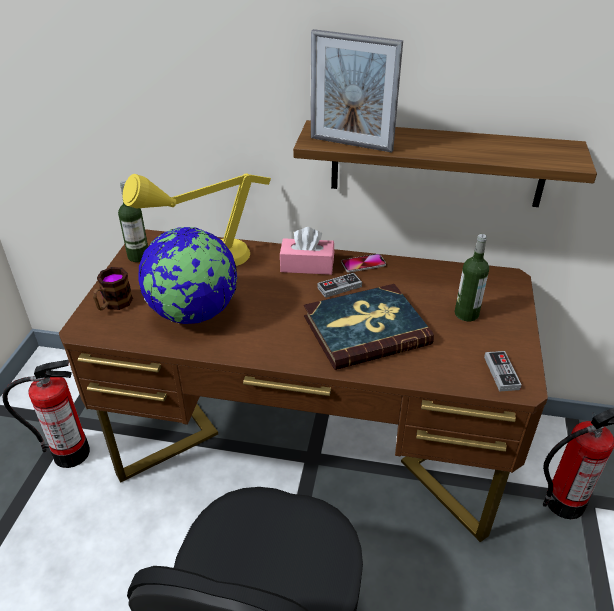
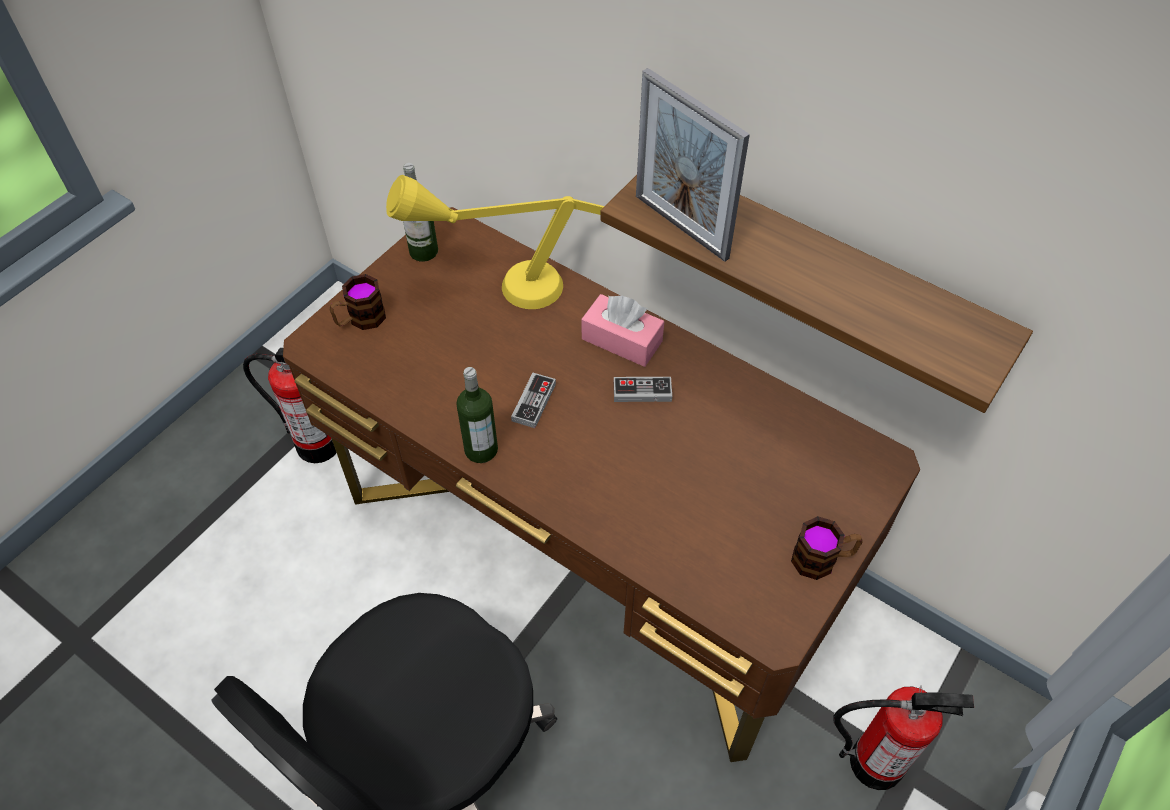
camera: 25 degrees right, 15 degrees up
(193, 313) = (443, 367): globe -> none
(363, 264) = (697, 364): phone -> none
(365, 330) = (634, 471): book -> none
(466, 314) = (782, 497): bottle -> bottle (481, 449)
(501, 373) = (764, 605): game controller -> game controller (534, 402)
(515, 337) = (822, 559): none -> mug

